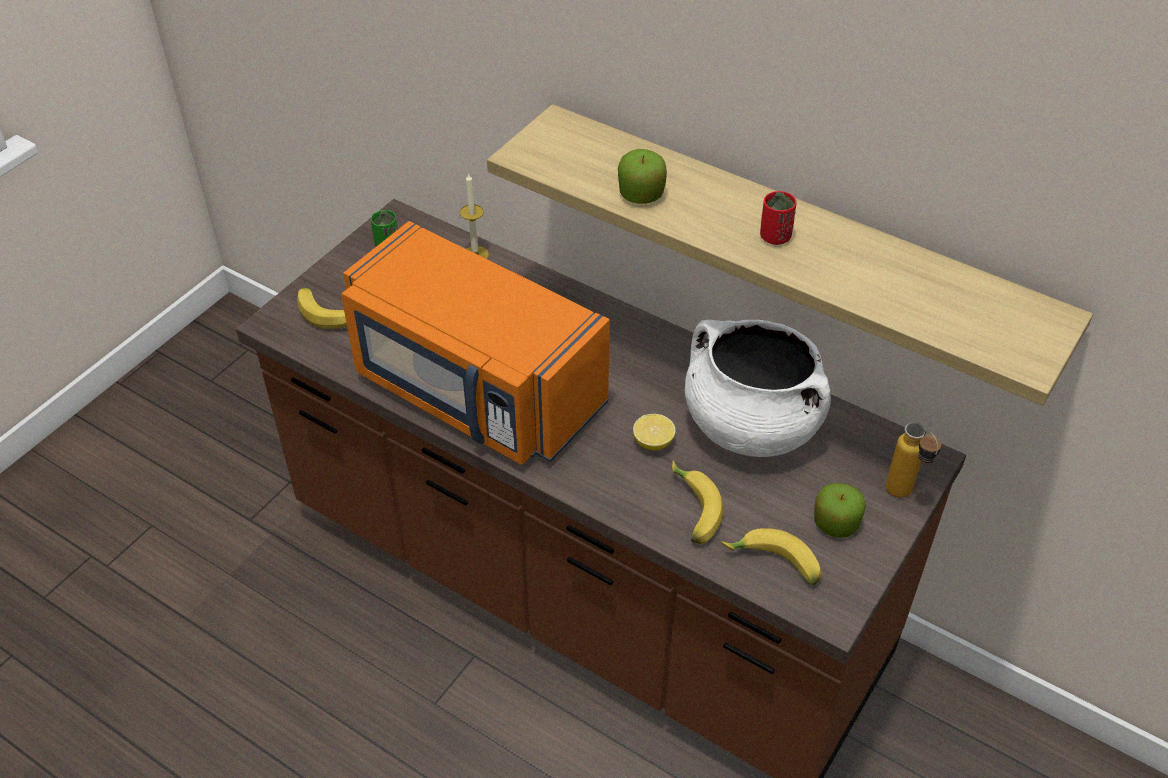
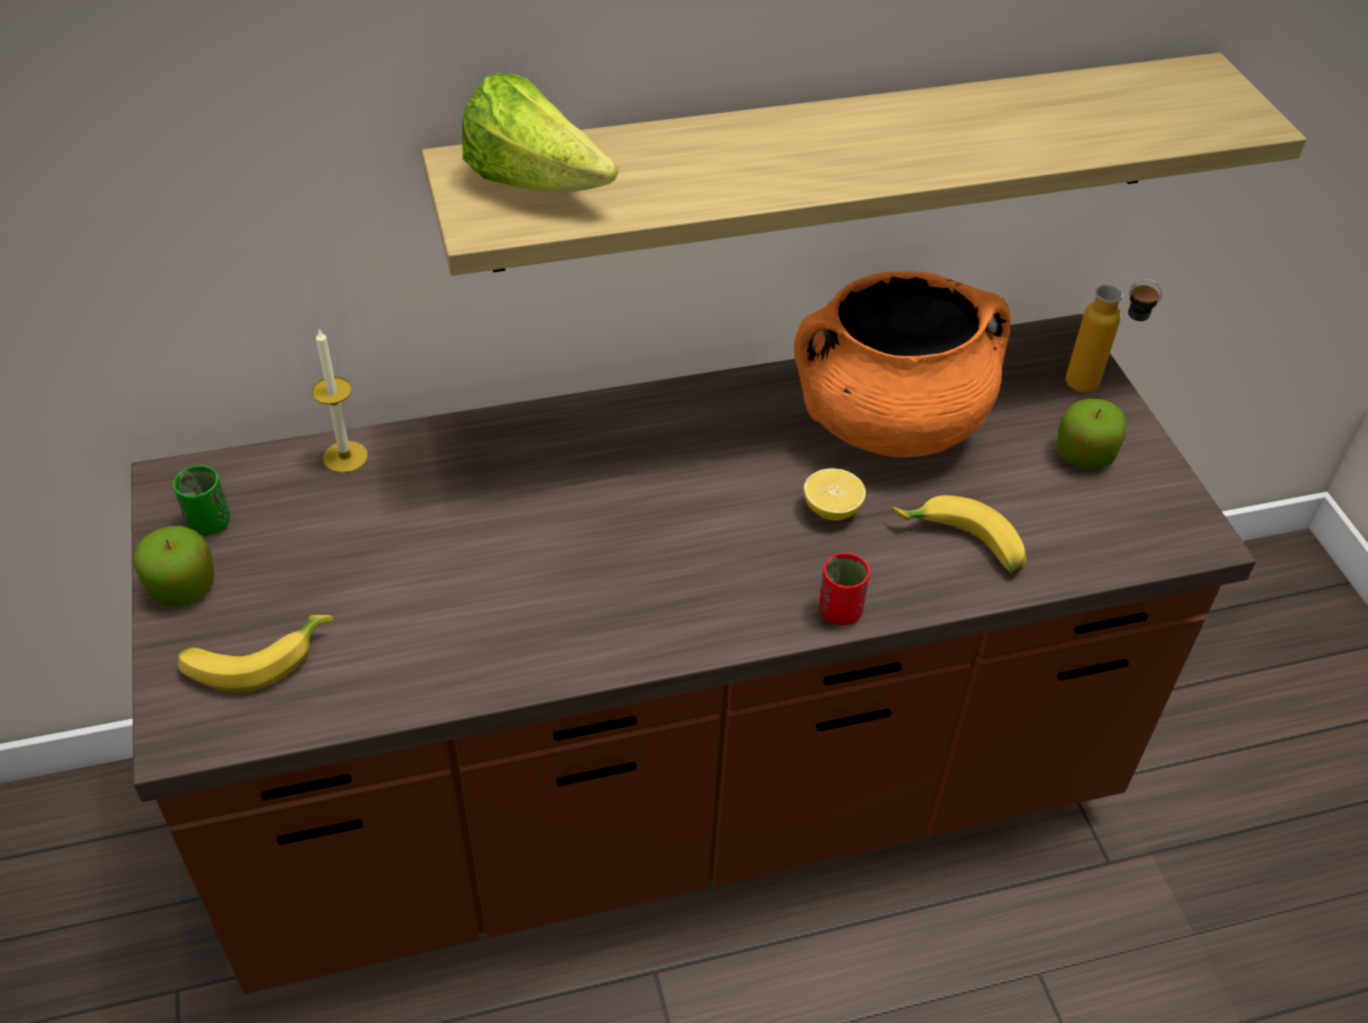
camera: 50 degrees left, 0 degrees up
(475, 391) = (573, 606): orange microwave -> none
(573, 149) = (535, 183): none -> lettuce
(641, 194) = (691, 185): apple -> apple (182, 587)
(751, 425) = (889, 422): white cooking pot -> orange cooking pot
(773, 565) = (1097, 536): banana -> none
(775, 237) = (887, 145): red cup -> red cup (840, 611)

